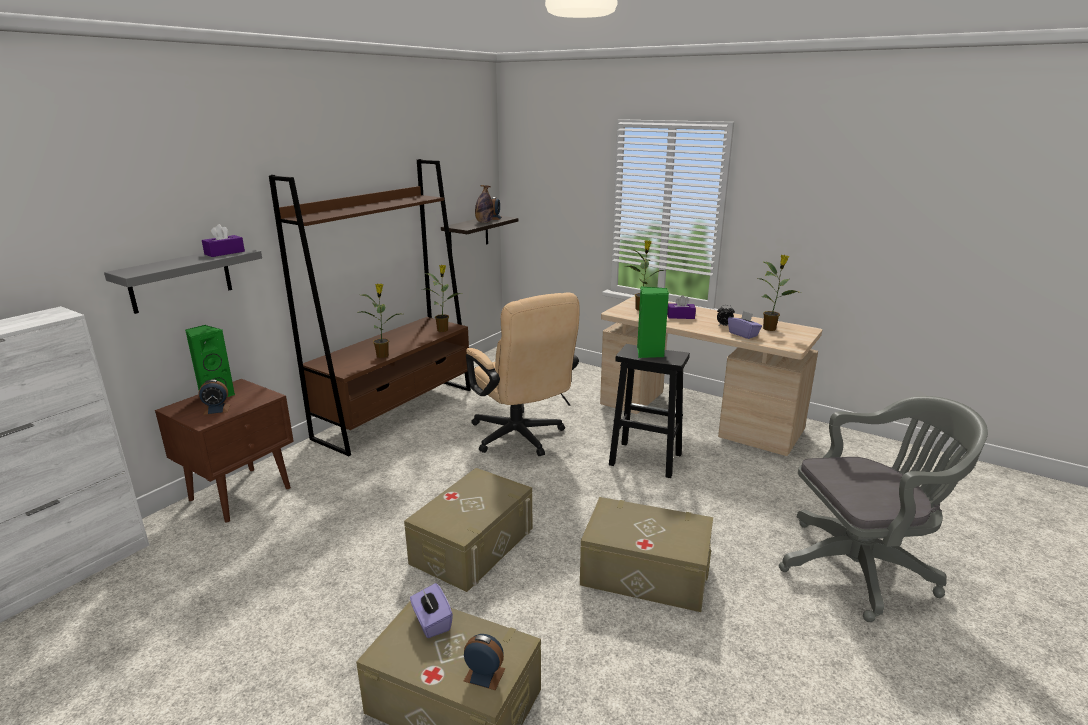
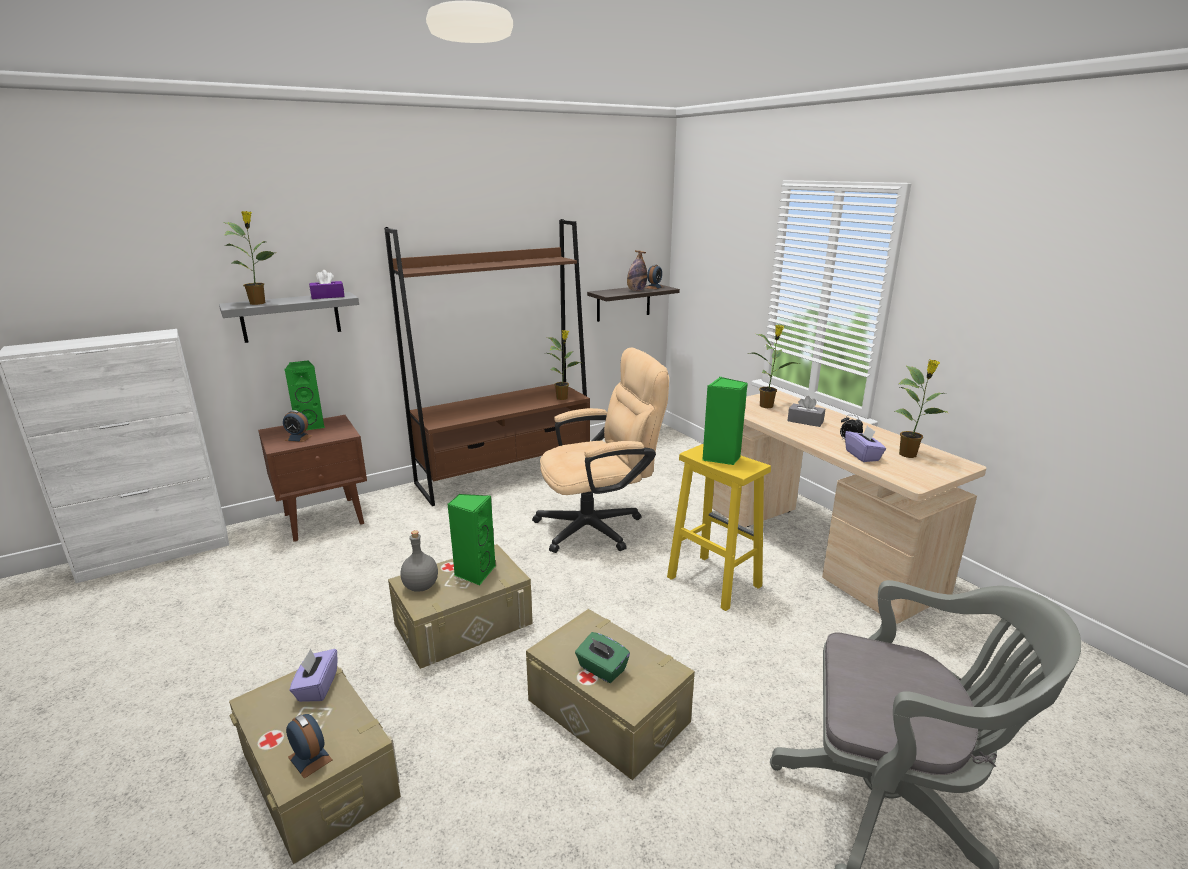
camera: 25 degrees right, 0 degrees up
(383, 355) = (483, 414): potted plant -> potted plant (258, 303)
(443, 518) = (421, 586): none -> grey bottle
(479, 495) = (474, 573): none -> green speaker
(521, 438) = (599, 526): beige office chair -> beige office chair turned 105 degrees counterclockwise
(644, 459) = (712, 581): black stool -> yellow stool
(650, 536) = (601, 669): none -> green tissue box
(680, 316) = (805, 421): purple tissue box -> grey tissue box

